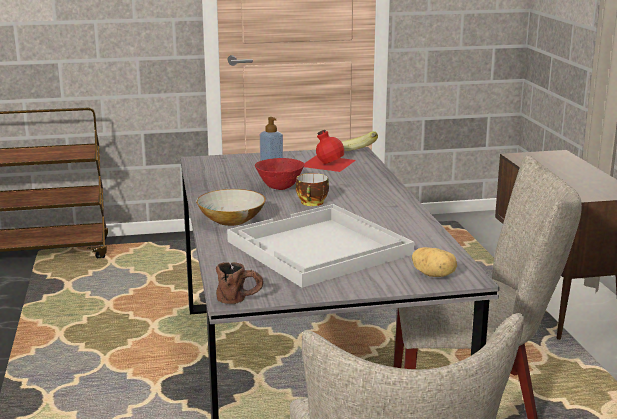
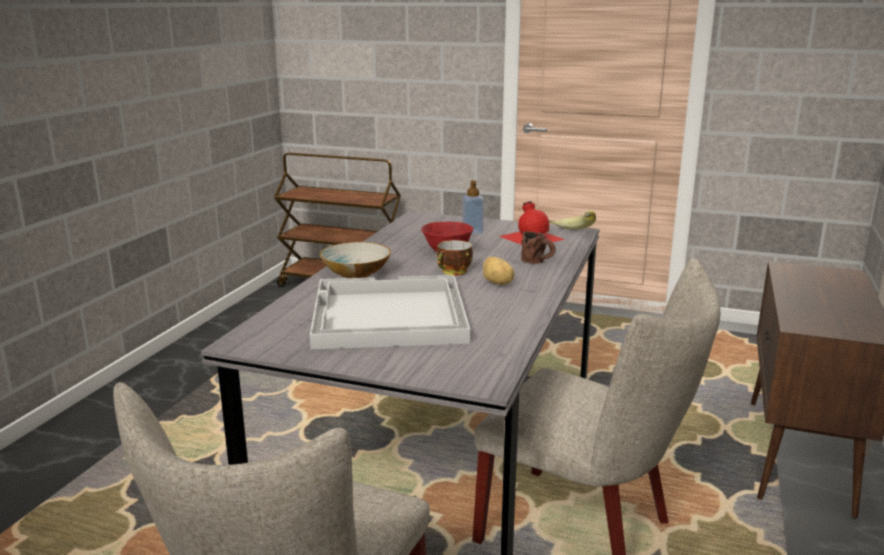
camera: 30 degrees right, 0 degrees up
(240, 299) = (241, 346): brown mug -> brown mug (538, 262)
(434, 275) = (455, 370): potato -> potato (497, 283)

